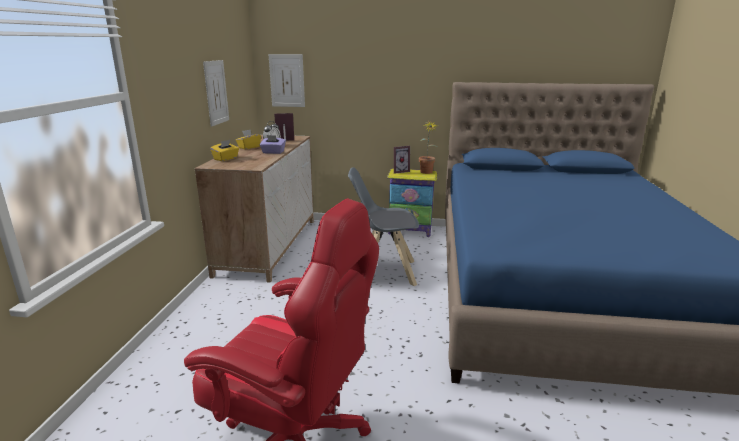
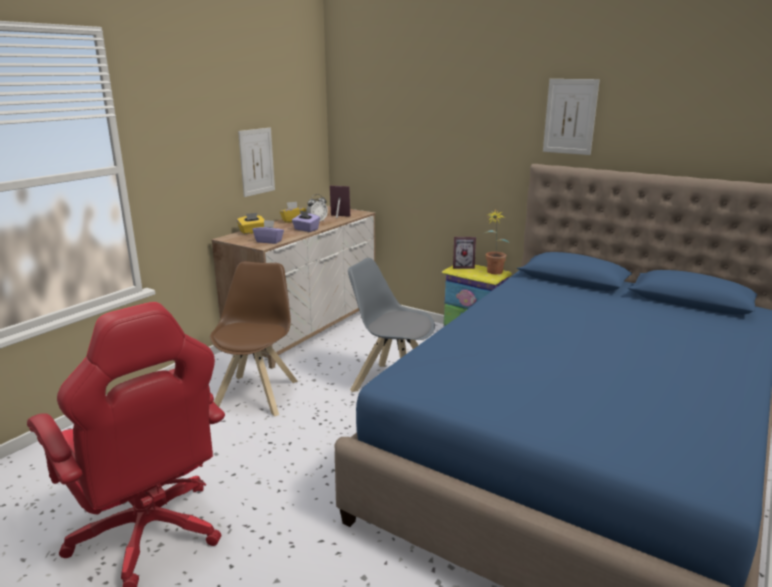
camera: 25 degrees right, 0 degrees up
(255, 164) = (269, 241): none -> purple tissue box
(277, 304) = (257, 393): none -> brown chair
(287, 80) = (357, 148): picture -> picture (570, 116)

